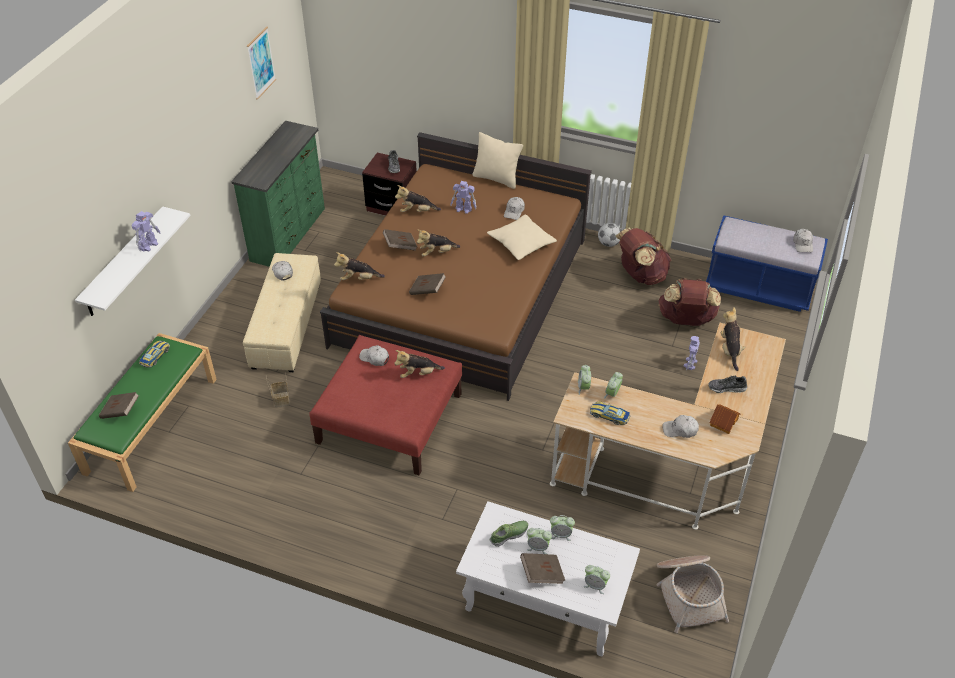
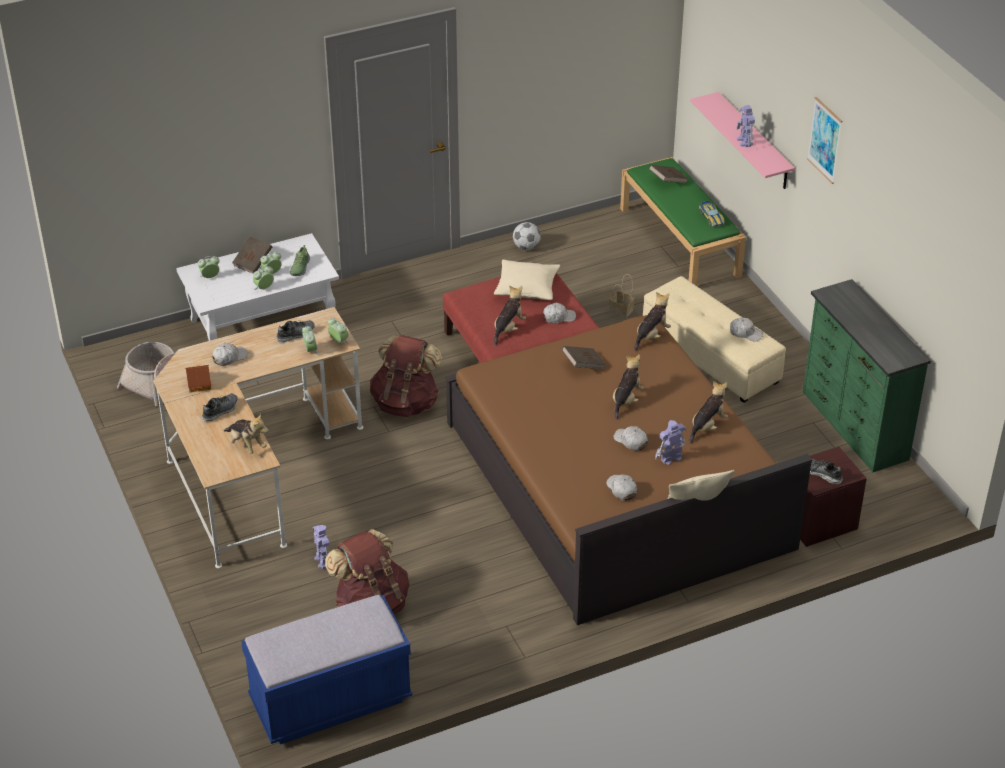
camera: 135 degrees right, 5 degrees down
(124, 263) = (754, 142): white shelf -> pink shelf
(261, 63) = (932, 259): picture -> picture (825, 140)
(400, 246) = (667, 385): brown book -> none
(521, 244) = (567, 460): beige pillow -> beige pillow (527, 288)
(608, 243) = (547, 640): football -> football (526, 247)
(609, 415) = (295, 335): toy car -> shoe
(640, 275) = (470, 625): brown backpack -> brown backpack (406, 403)
(803, 244) = (284, 654): white cap -> white cap (630, 441)

